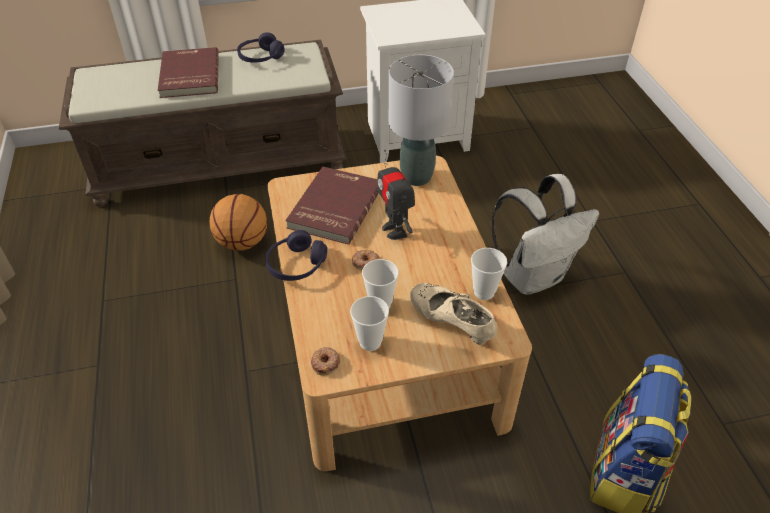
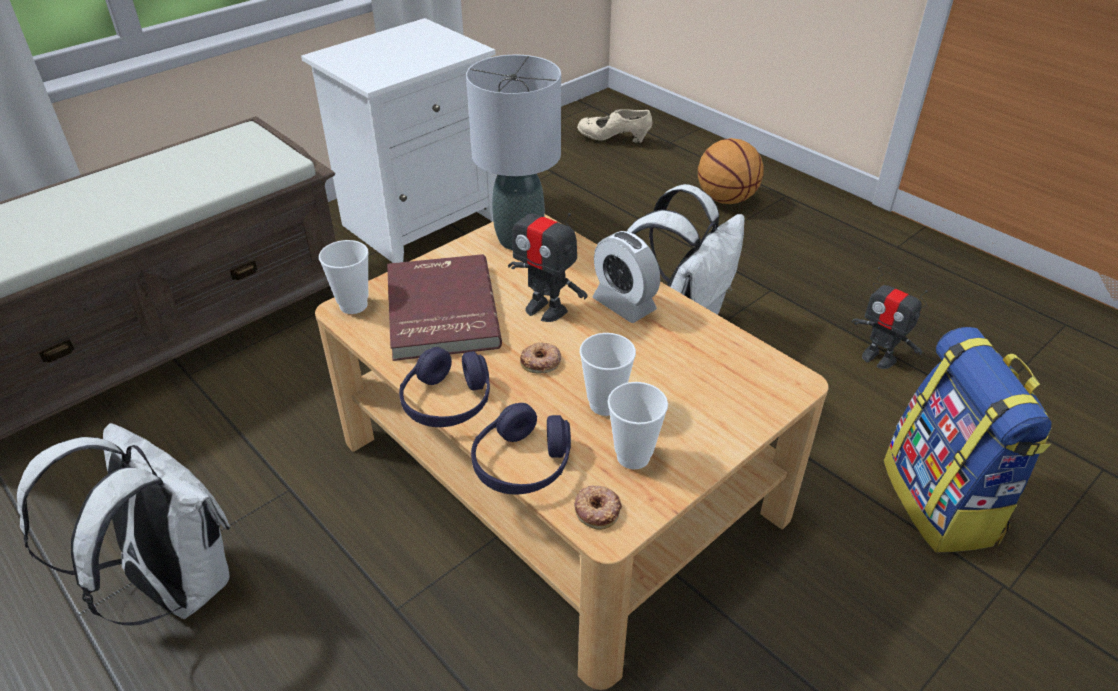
camera: 30 degrees left, 5 degrees down
(151, 305) = (173, 585): none -> white backpack
(188, 75) = (78, 210): red book -> none
(243, 242) = (266, 436): basketball -> basketball (726, 199)
(261, 57) = (182, 158): purple headphones -> purple headphones (522, 464)
(445, 245) = (624, 304): none -> alarm clock
(451, 324) = (713, 392): beige shoe -> beige shoe (613, 139)
(484, 292) = (717, 339): cup -> cup (353, 305)
(666, 354) = (878, 358): none -> toy robot

